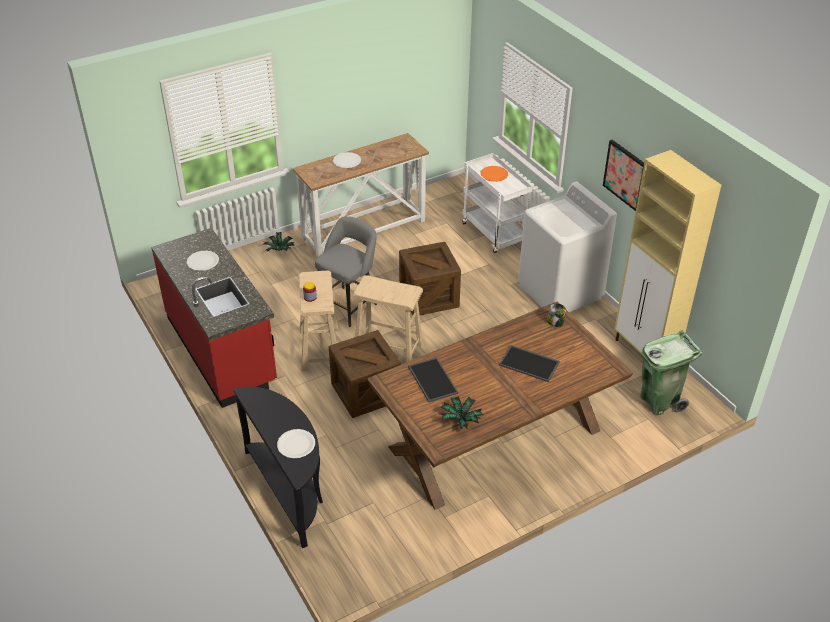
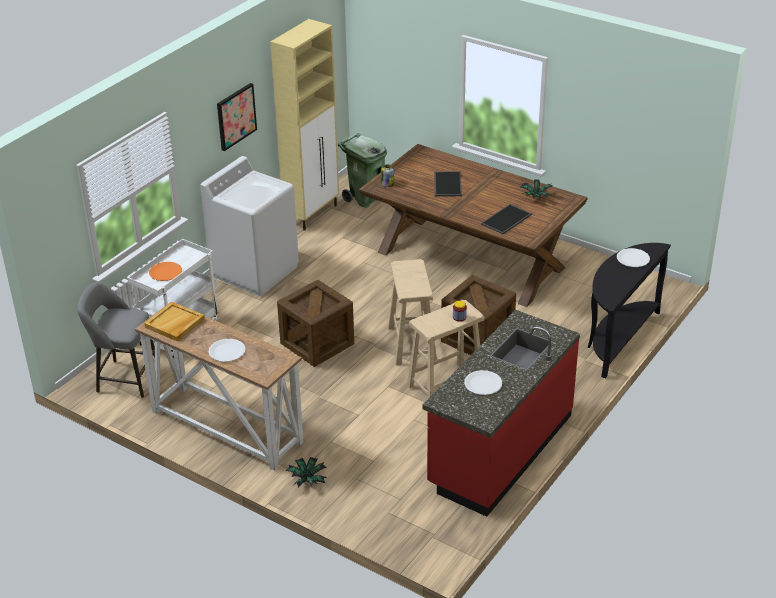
camera: 115 degrees left, 5 degrees down
(348, 305) = (367, 391): grey stool -> grey stool (124, 378)
(399, 148) = (175, 324): none -> beige tray

